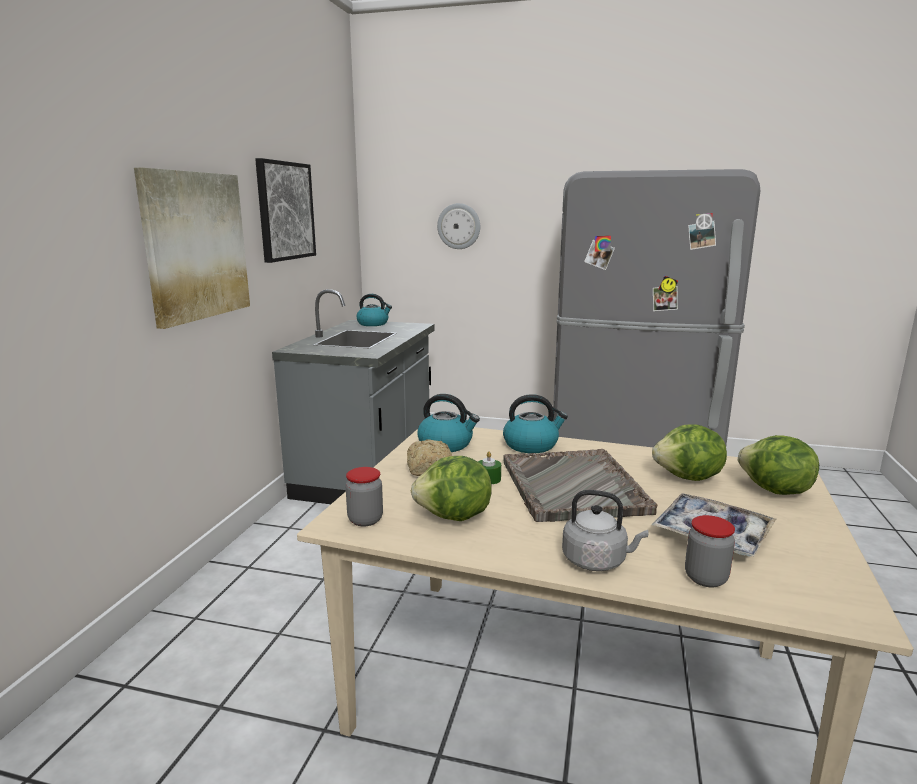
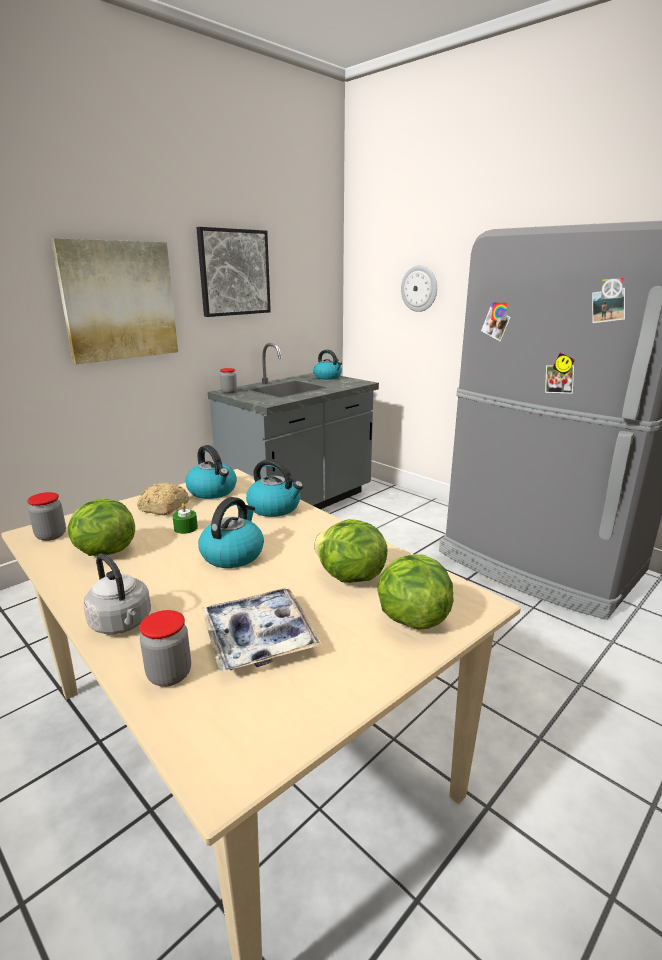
camera: 30 degrees right, 5 degrees up
(299, 349) = (229, 392): none -> jar
(573, 487) = (233, 554): grey tray -> kettle

